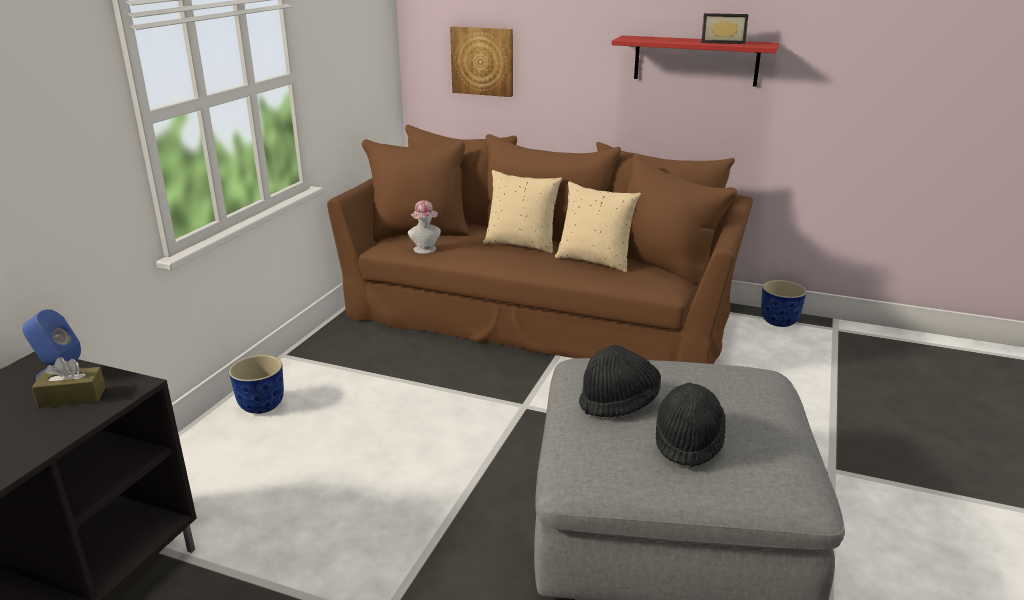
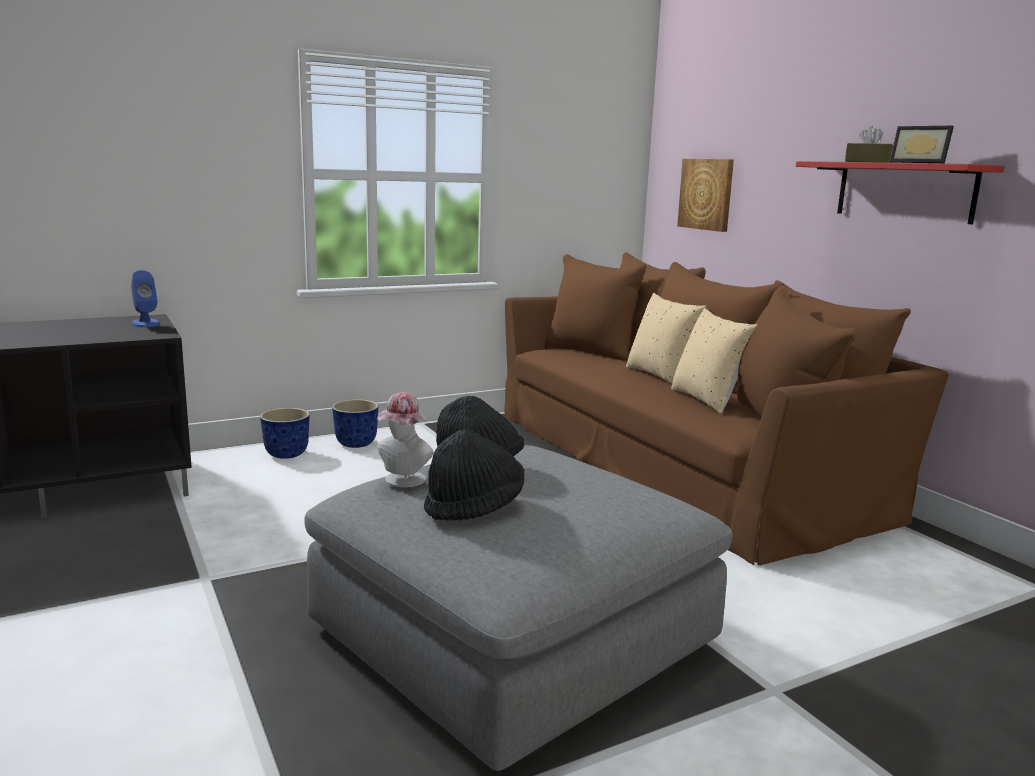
camera: 40 degrees right, 10 degrees down
(72, 397) = (126, 331): brown tissue box -> brown tissue box (867, 162)
(425, 250) = (566, 360): hat -> hat (403, 481)
(779, 322) = (963, 556): planter -> planter (287, 454)

